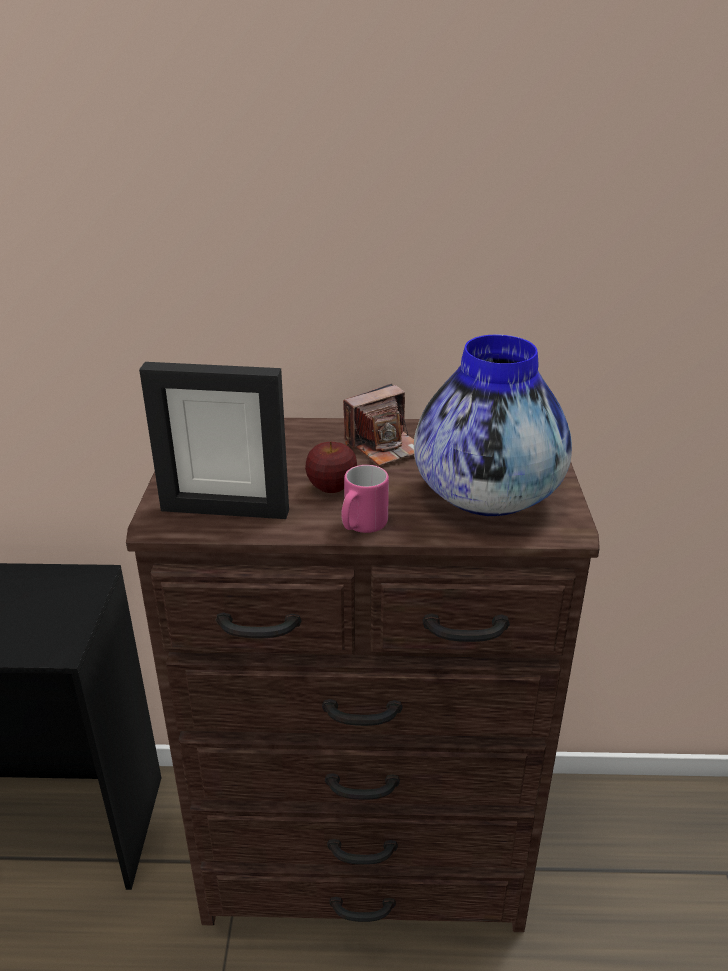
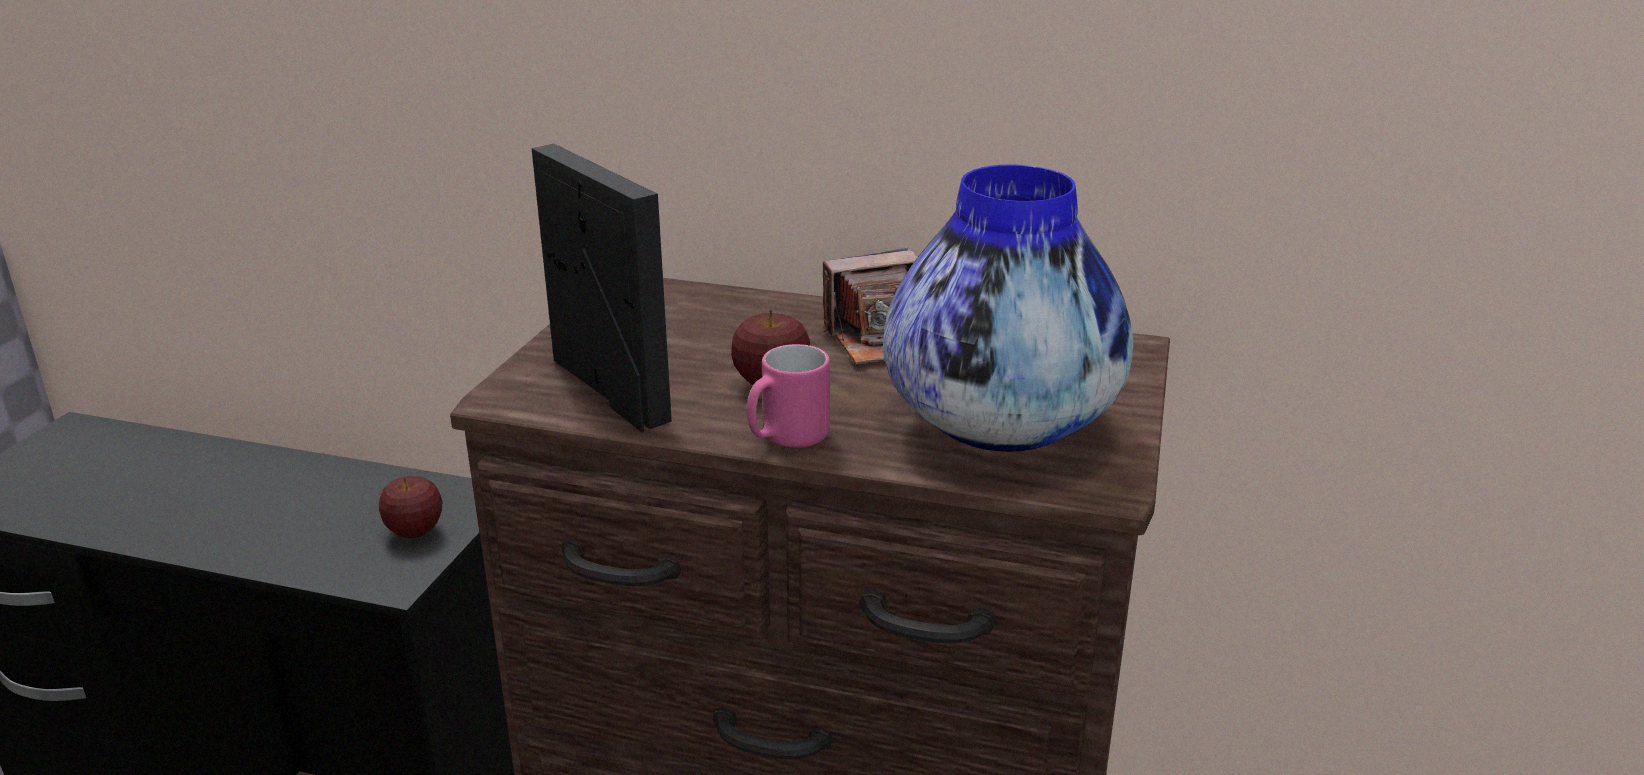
camera: 15 degrees right, 5 degrees down
(58, 609) = (415, 531): none -> apple
(225, 509) = (606, 391): picture frame -> picture frame turned 150 degrees counterclockwise

